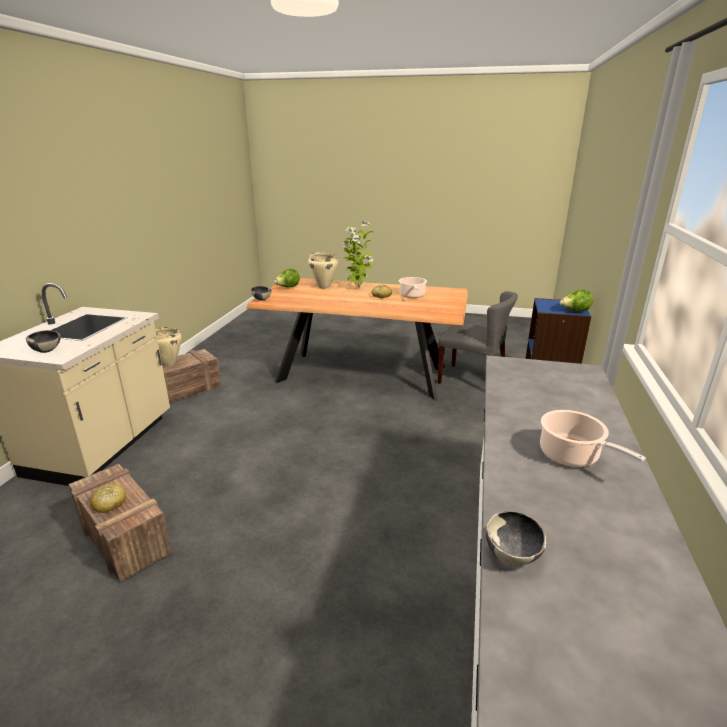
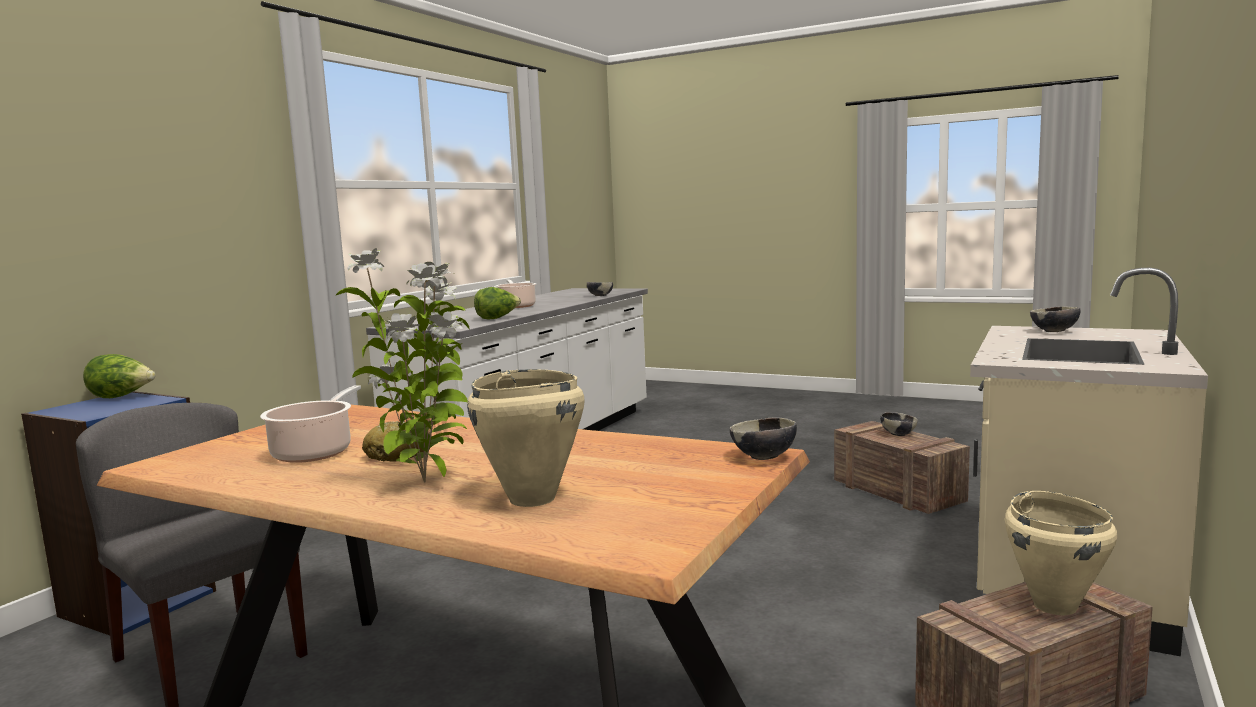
camera: 165 degrees left, 15 degrees down
(109, 503) = (898, 434): bread -> bowl
(287, 288) = (673, 500): lettuce -> lettuce (497, 318)

